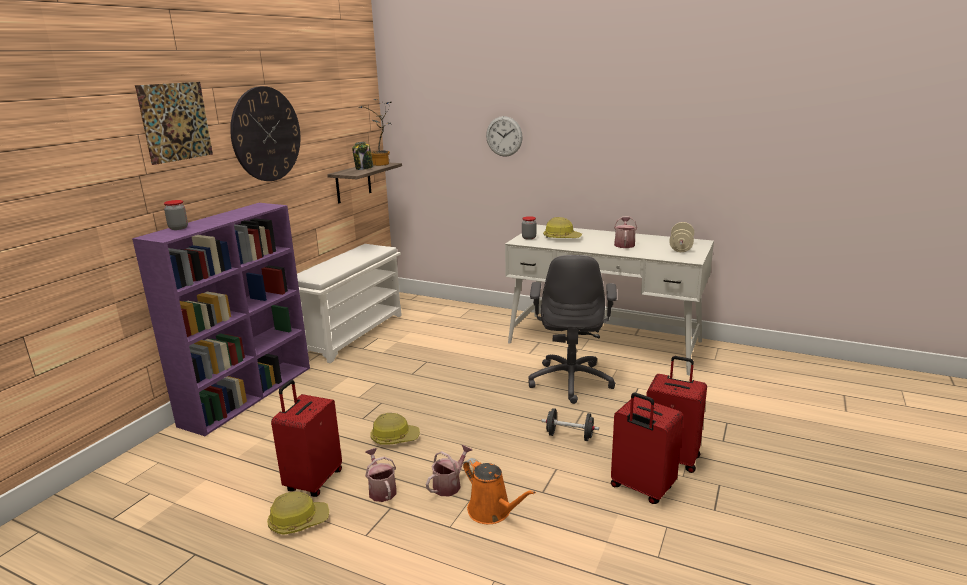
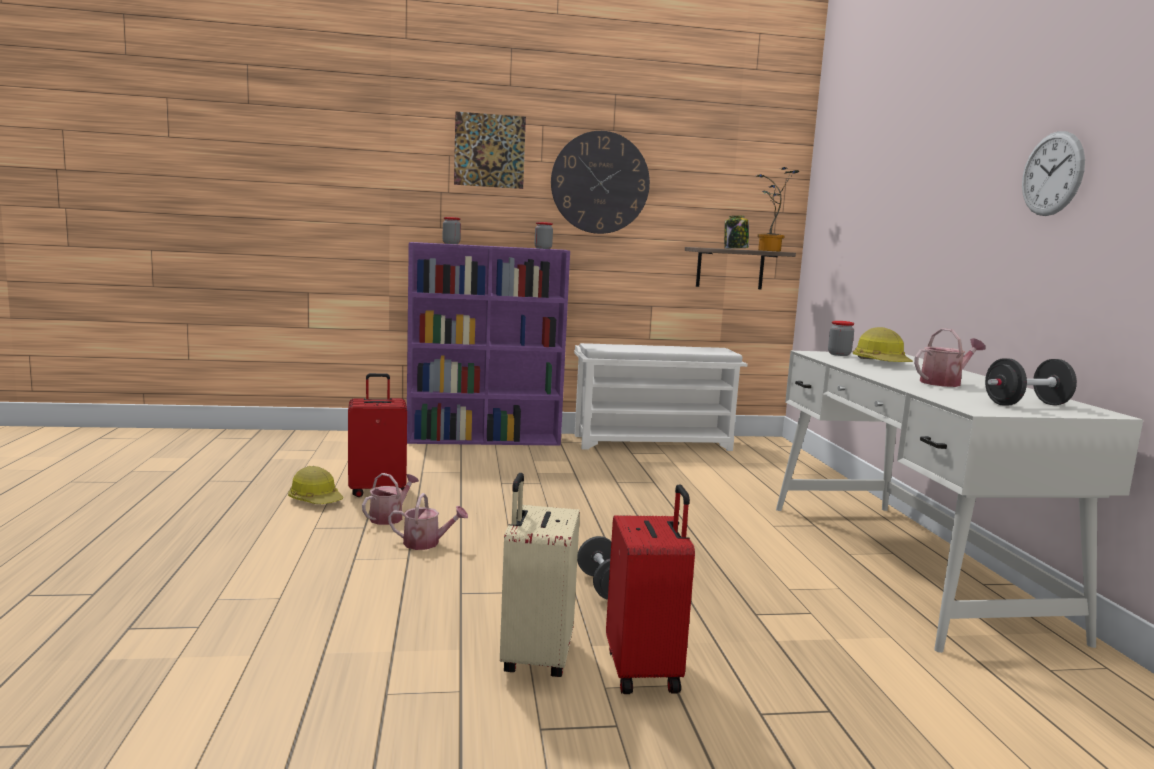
camera: 55 degrees right, 10 degrees down
(259, 209) = (543, 248): none -> jar
(394, 437) = (484, 502): hard hat -> none
(492, 511) = (398, 573): orange watering can -> none
(504, 136) = (901, 214): wall clock -> wall clock (1052, 174)
(571, 381) = (747, 563): grey office chair -> none
(641, 488) = (535, 657): red suitcase -> beige suitcase
(681, 247) = (1026, 404): beige dumbbell -> black dumbbell

